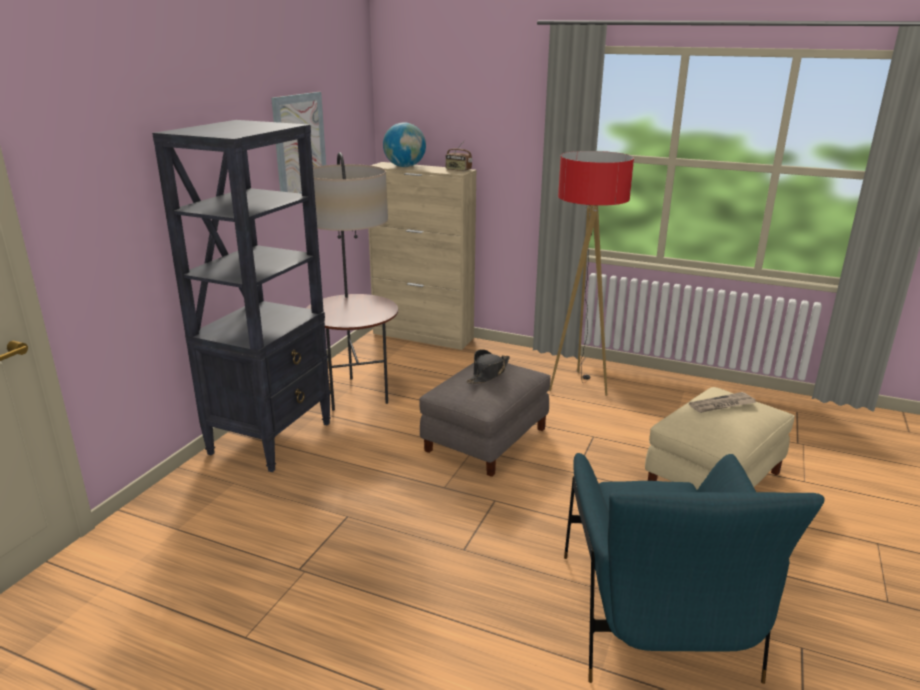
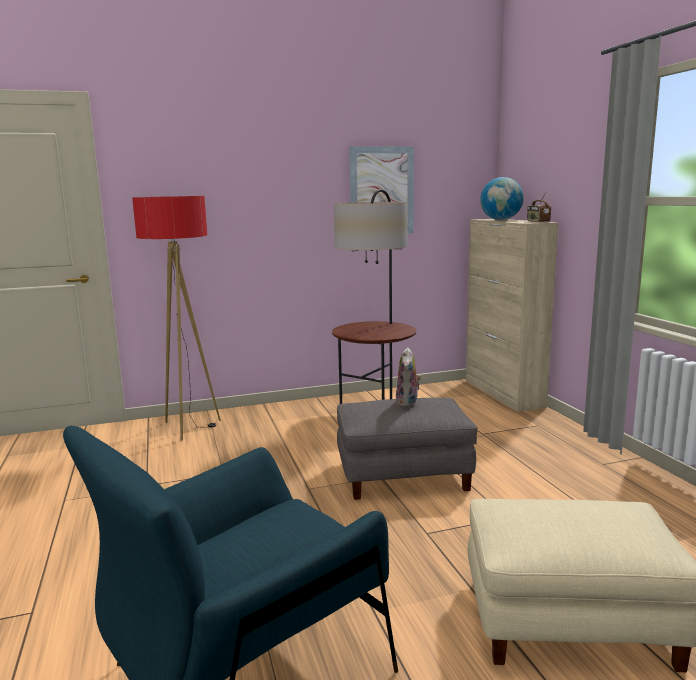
camera: 50 degrees right, 10 degrees down
(272, 437) = (276, 415): black bookcase -> none
(488, 374) = (408, 403): black hat -> plush toy
(578, 385) = (579, 475): floor lamp -> floor lamp (190, 427)
(722, 405) = (587, 511): newspaper -> none

